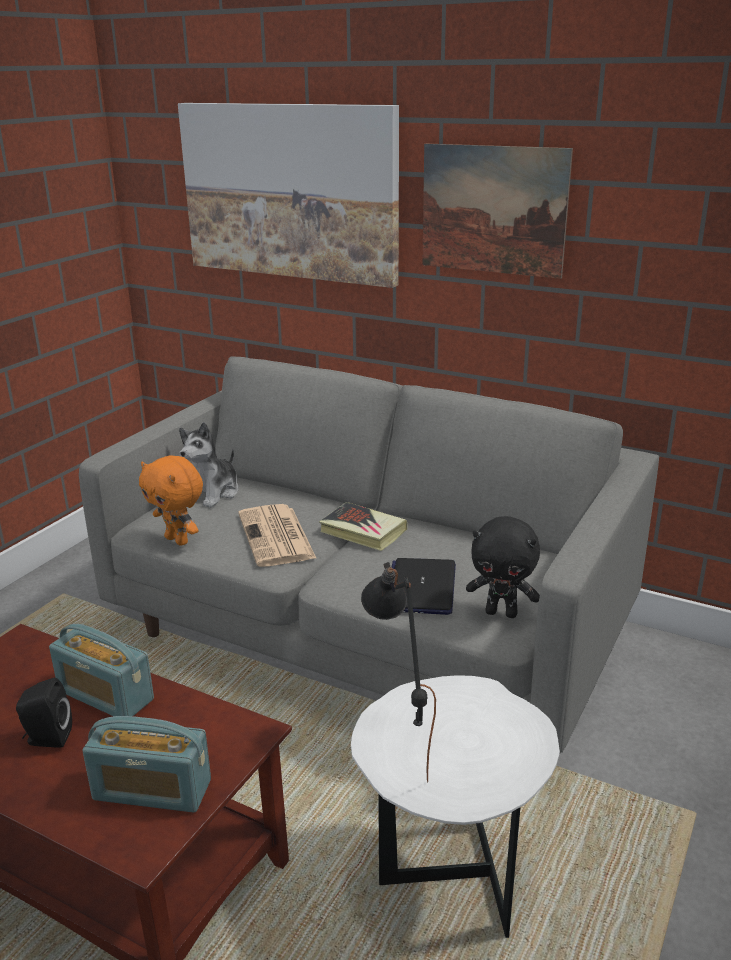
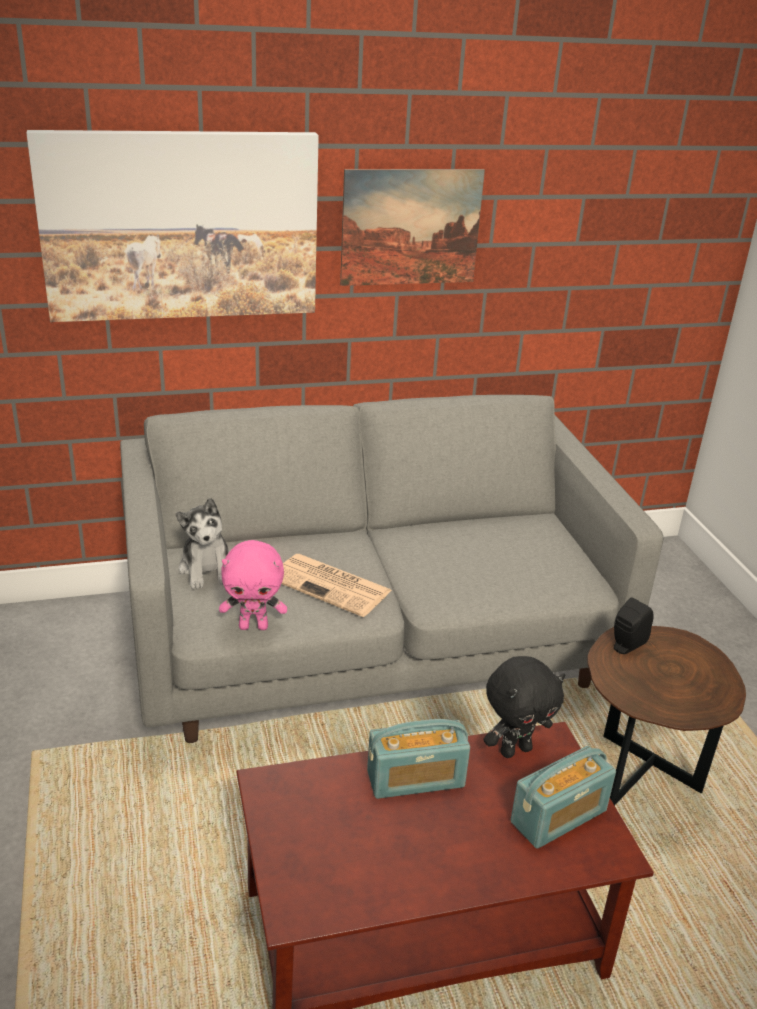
camera: 45 degrees left, 5 degrees up
(47, 739) = (432, 835): black speaker -> black speaker (625, 646)
(178, 540) = (254, 626): orange plush toy -> pink plush toy
(363, 531) = (389, 552): book -> none
(397, 751) = (650, 697): black table lamp -> none
(421, 587) = (496, 579): laptop -> none
(449, 881) = (636, 783): white side table -> brown side table
(502, 613) = (568, 574): black plush toy -> black plush toy (515, 749)

